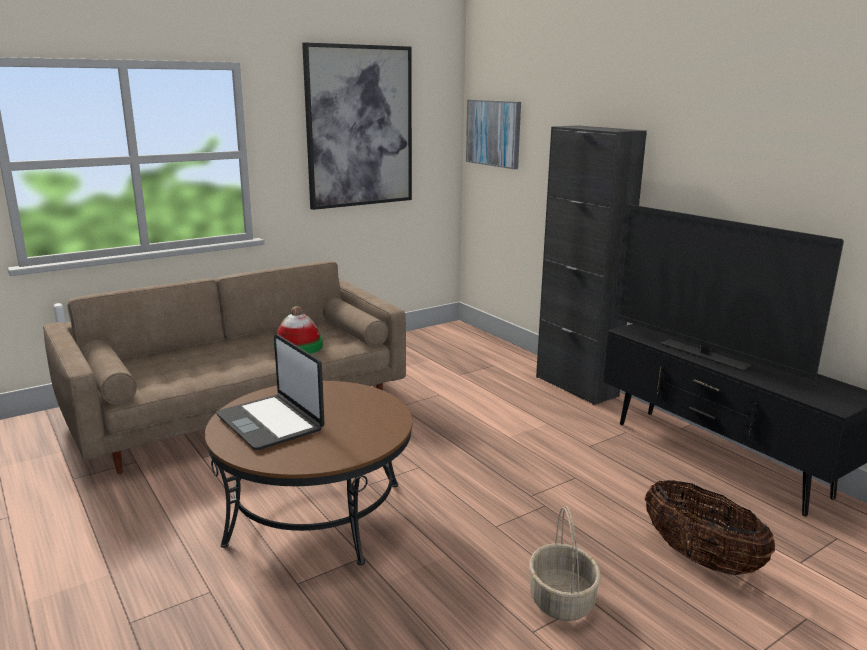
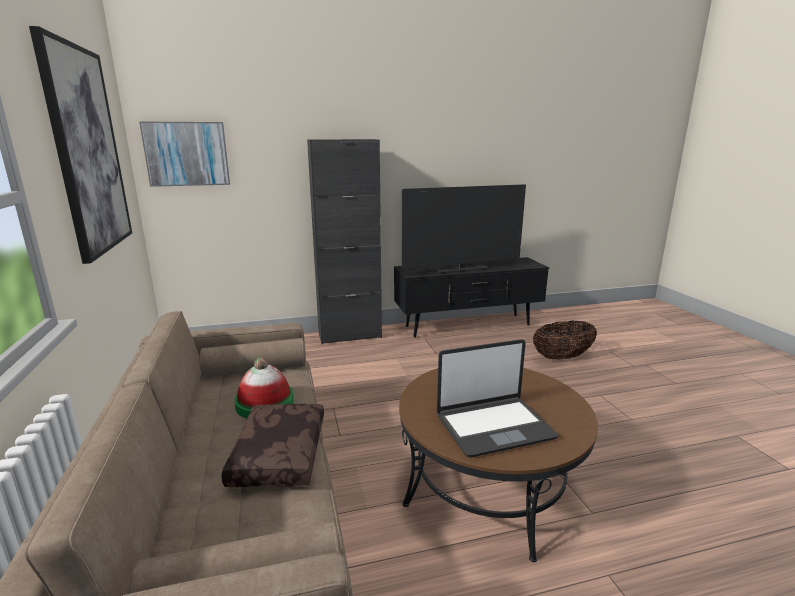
camera: 70 degrees left, 0 degrees up
(233, 365) = (278, 454): none -> brown pillow
(562, 601) = (602, 403): basket -> none

